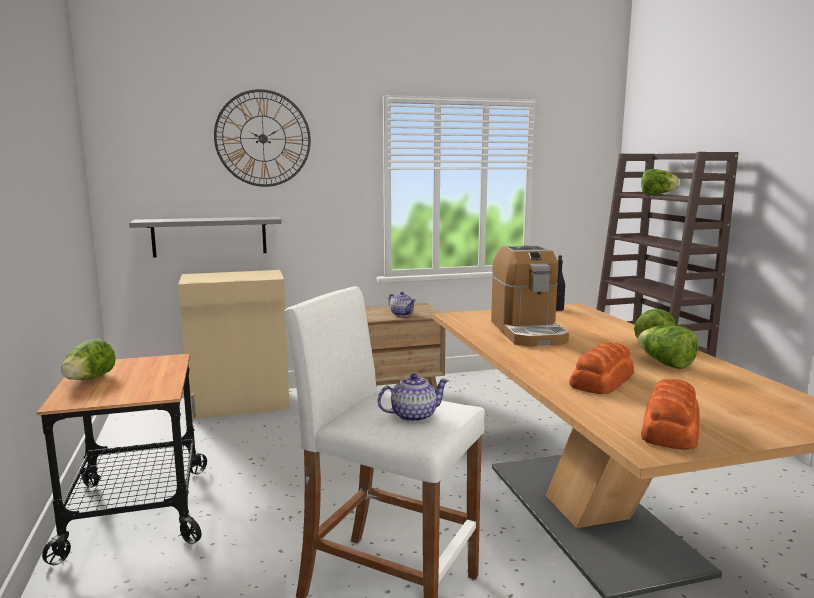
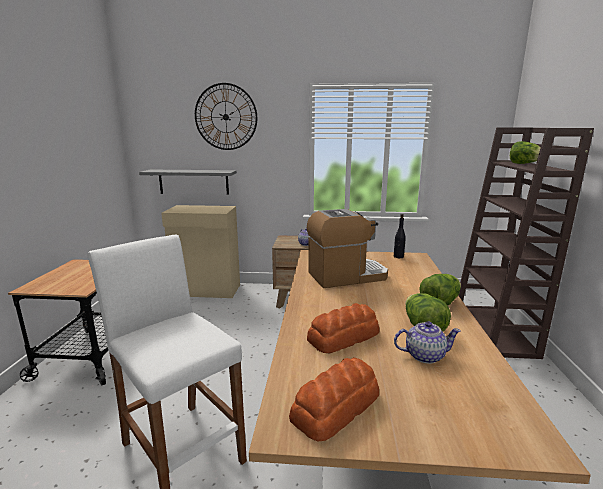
camera: 20 degrees right, 5 degrees up
(89, 379) = (62, 273): lettuce -> none
(413, 416) = (172, 342): teapot -> teapot (424, 355)
(527, 332) = (347, 276): coffee machine -> coffee machine turned 120 degrees counterclockwise

